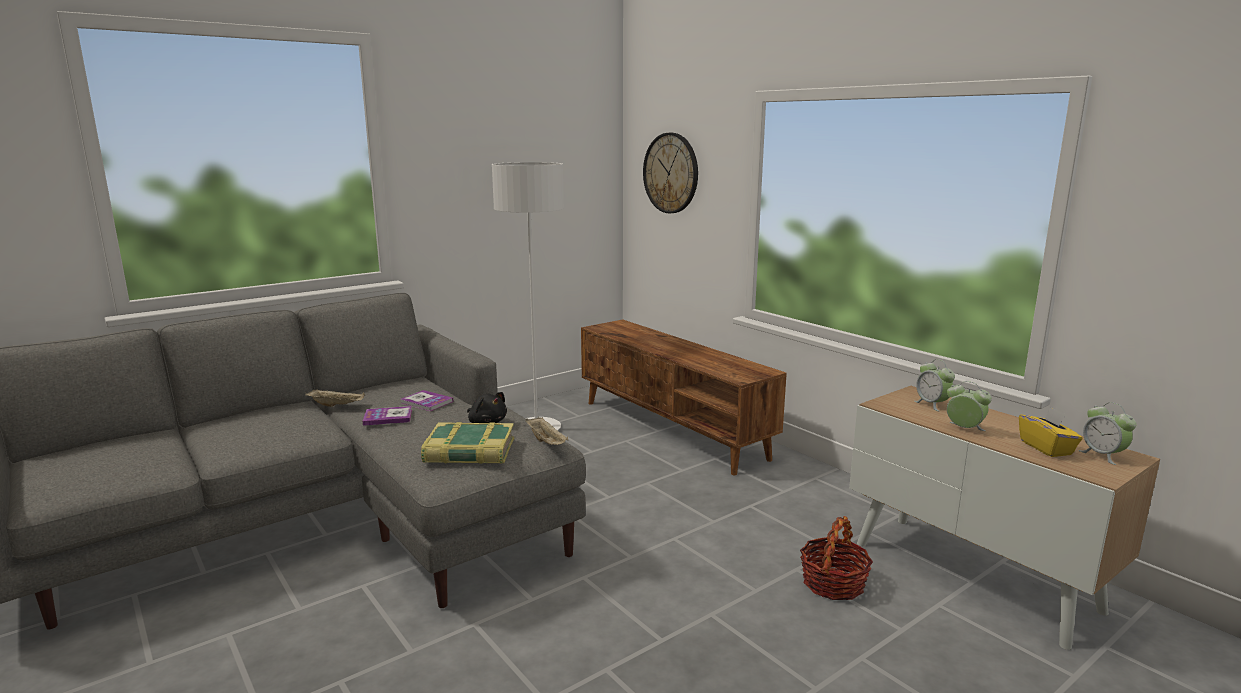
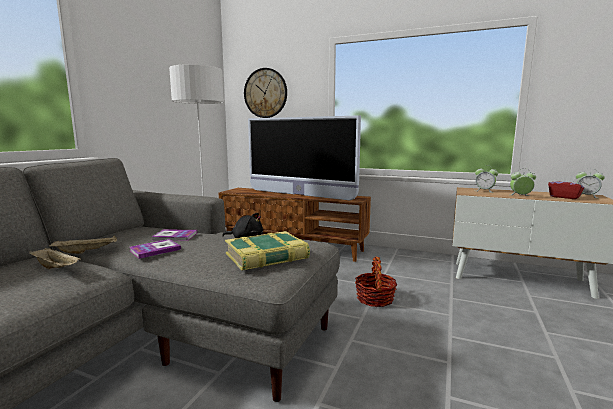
camera: 30 degrees left, 5 degrees down
(547, 442) = (310, 242): beige tray -> beige tray (56, 268)
(681, 350) = (299, 195): none -> television
(833, 584) = (477, 300): basket -> basket (375, 299)
(1046, 448) = (564, 197): yellow tissue box -> red tissue box

